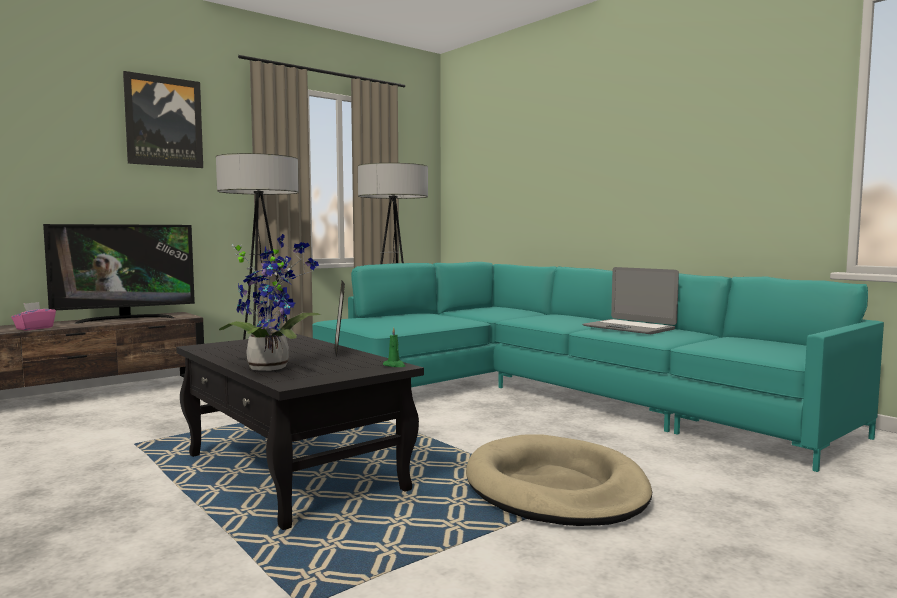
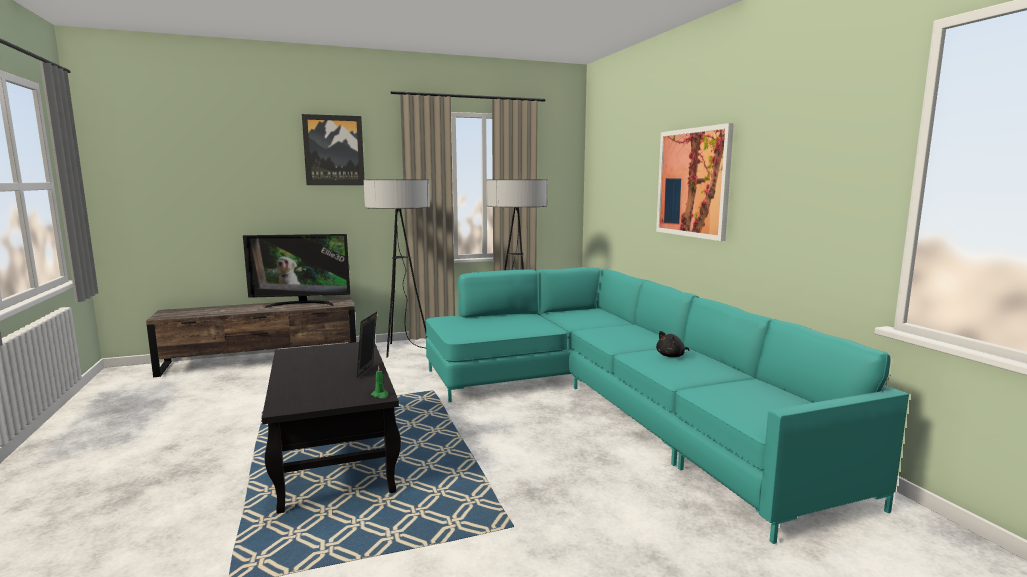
camera: 20 degrees right, 5 degrees up
(34, 328) = (235, 311): pink tissue box -> none
(272, 367) = (298, 385): potted plant -> none
(555, 488) = (506, 513): beige dog bed -> none
(597, 164) = (693, 182): none -> picture
(629, 328) = (671, 356): laptop -> black plush toy

